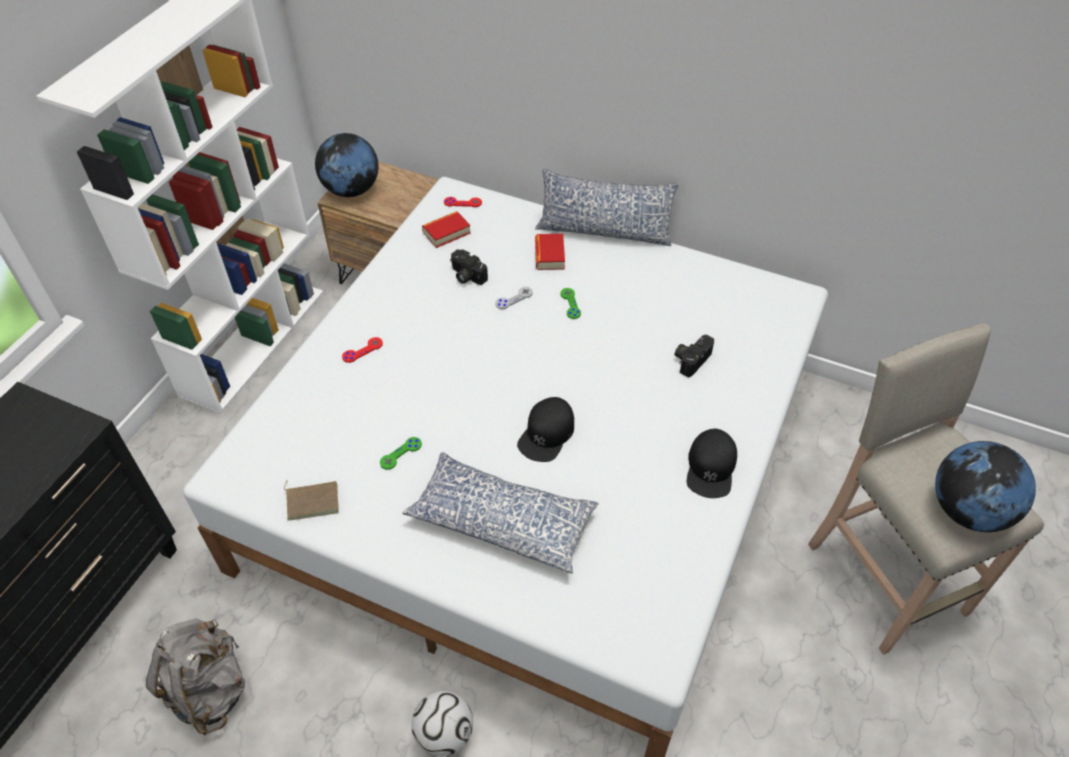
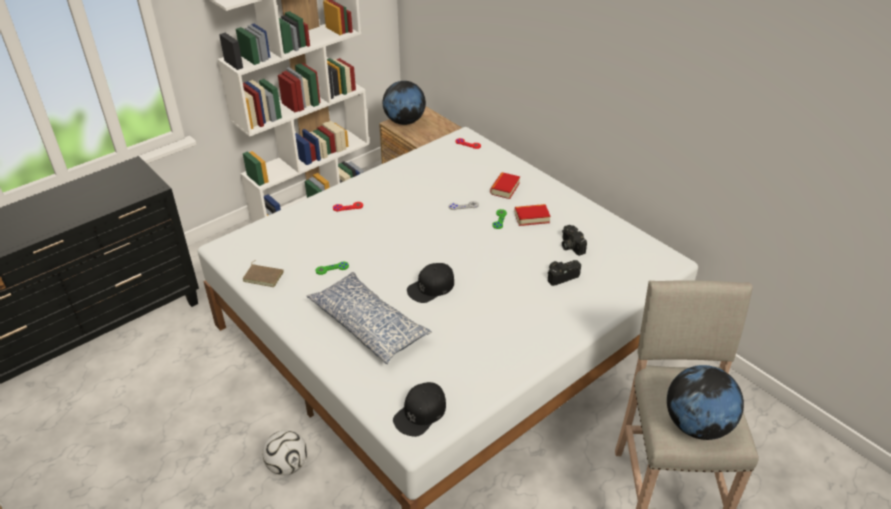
camera: 25 degrees right, 10 degrees down
(210, 690) = (169, 385): grey backpack -> none
(446, 232) = (445, 158): book -> book (531, 217)
(466, 276) = (441, 185): camera -> camera (570, 246)
(604, 231) = (553, 184): pillow -> none
(711, 467) = (529, 342): black cap -> black cap (420, 413)

